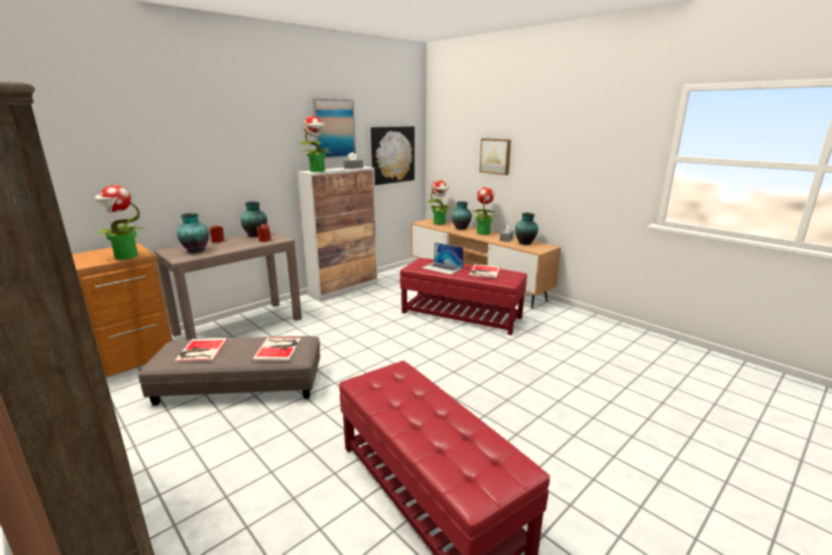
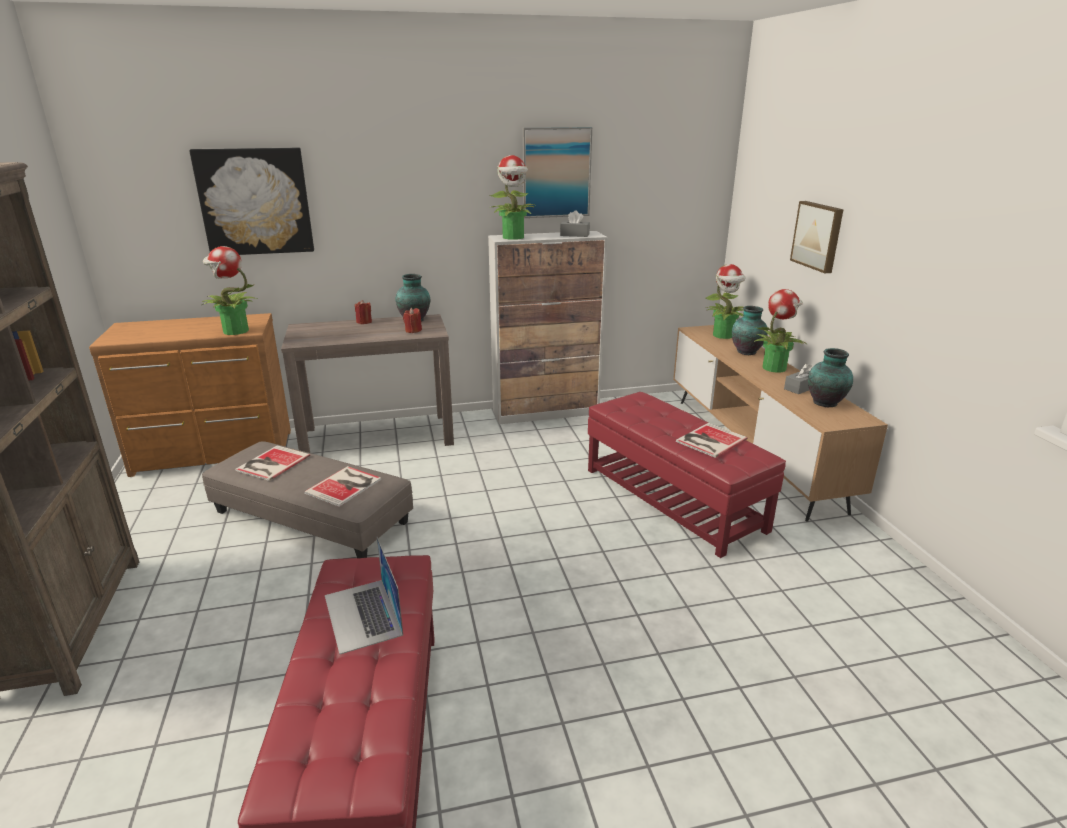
camera: 30 degrees right, 5 degrees up
(195, 250) = (324, 333): vase -> none
(392, 155) = (660, 215): picture -> picture (255, 202)
(442, 268) = (650, 418): laptop -> laptop (363, 615)

